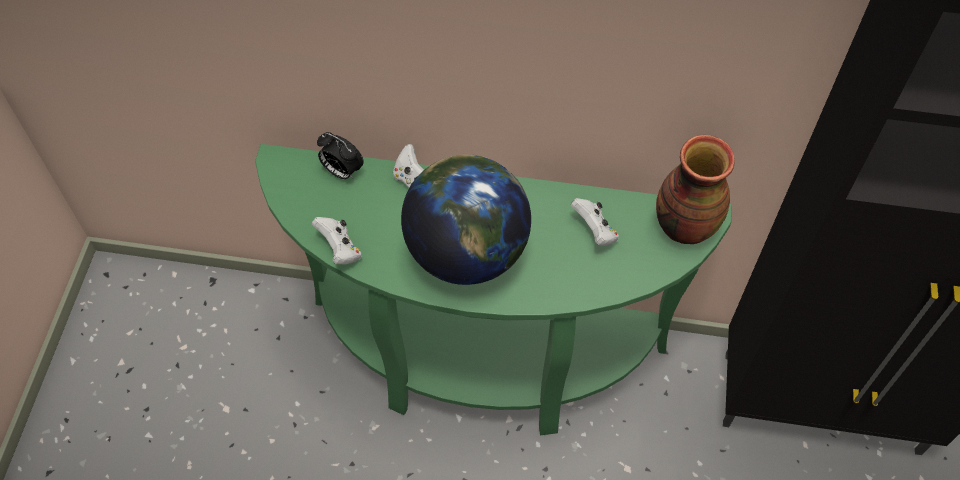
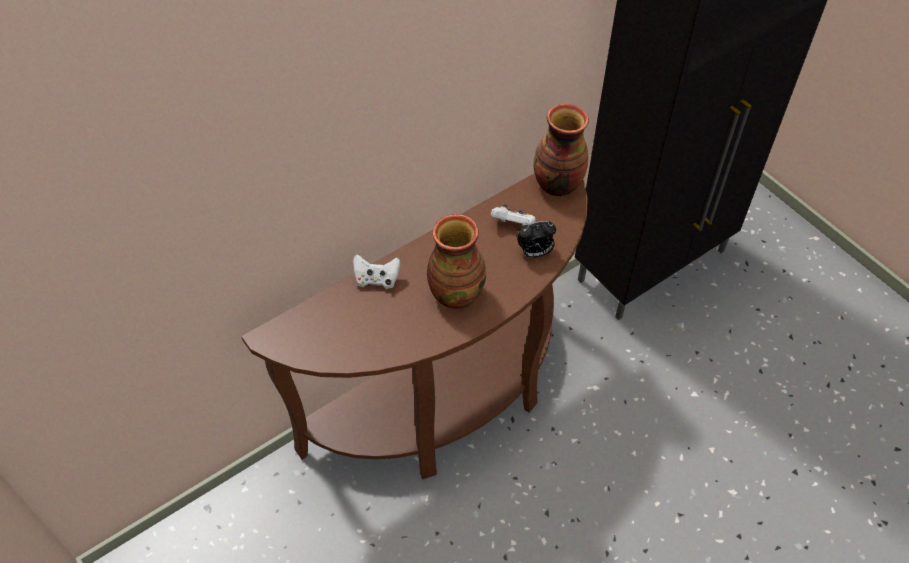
camera: 45 degrees left, 5 degrees down
(340, 249) = (376, 355): white game controller -> none
(342, 171) = (320, 309): alarm clock -> alarm clock (535, 253)
(467, 252) = (455, 293): globe -> vase
(481, 362) = (448, 402): green console table -> brown console table

